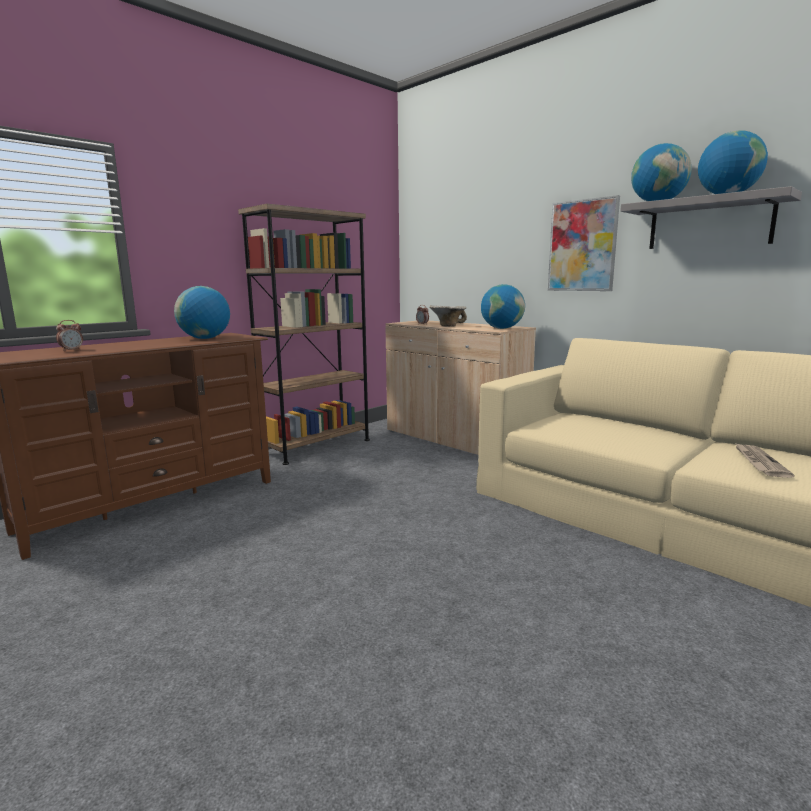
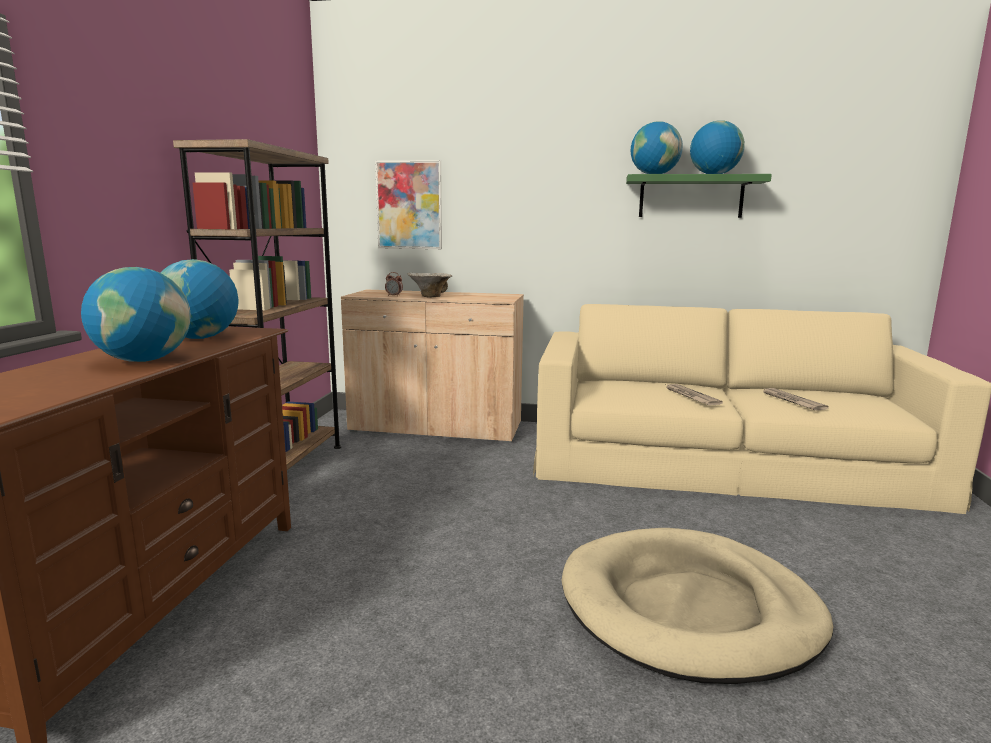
camera: 35 degrees left, 0 degrees up
(72, 350) = (47, 382): alarm clock -> none
(449, 624) = (689, 609): none -> beige dog bed
(502, 328) = (498, 297): globe -> globe (143, 360)
(582, 246) = (570, 210): picture -> picture (409, 205)
(635, 439) = (690, 396): none -> newspaper
(709, 223) = (691, 197): grey shelf -> green shelf

